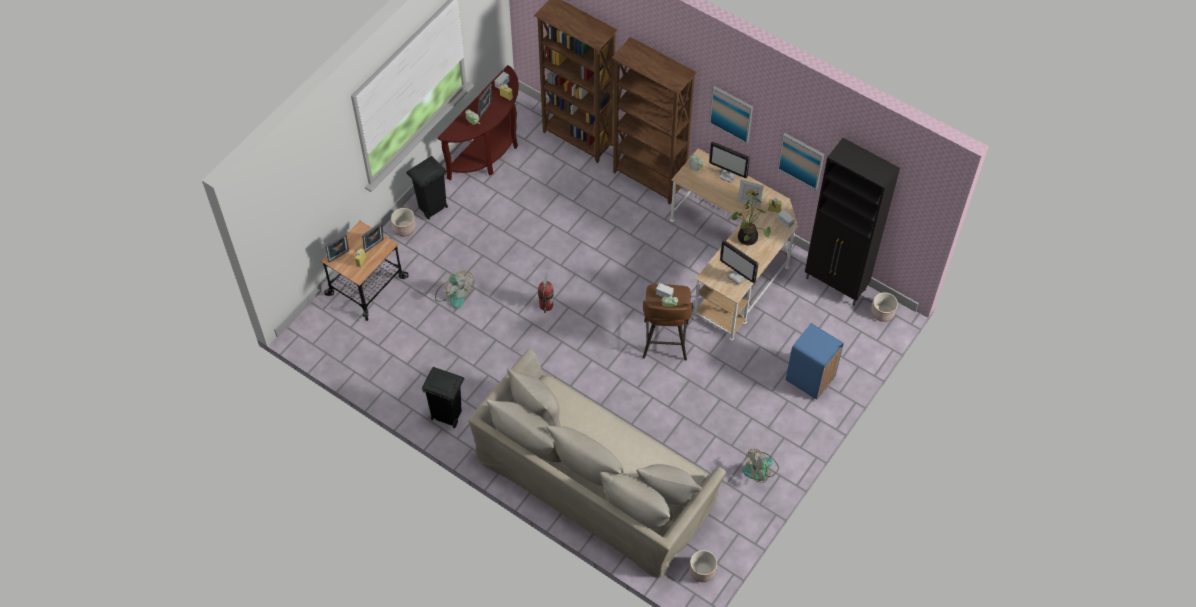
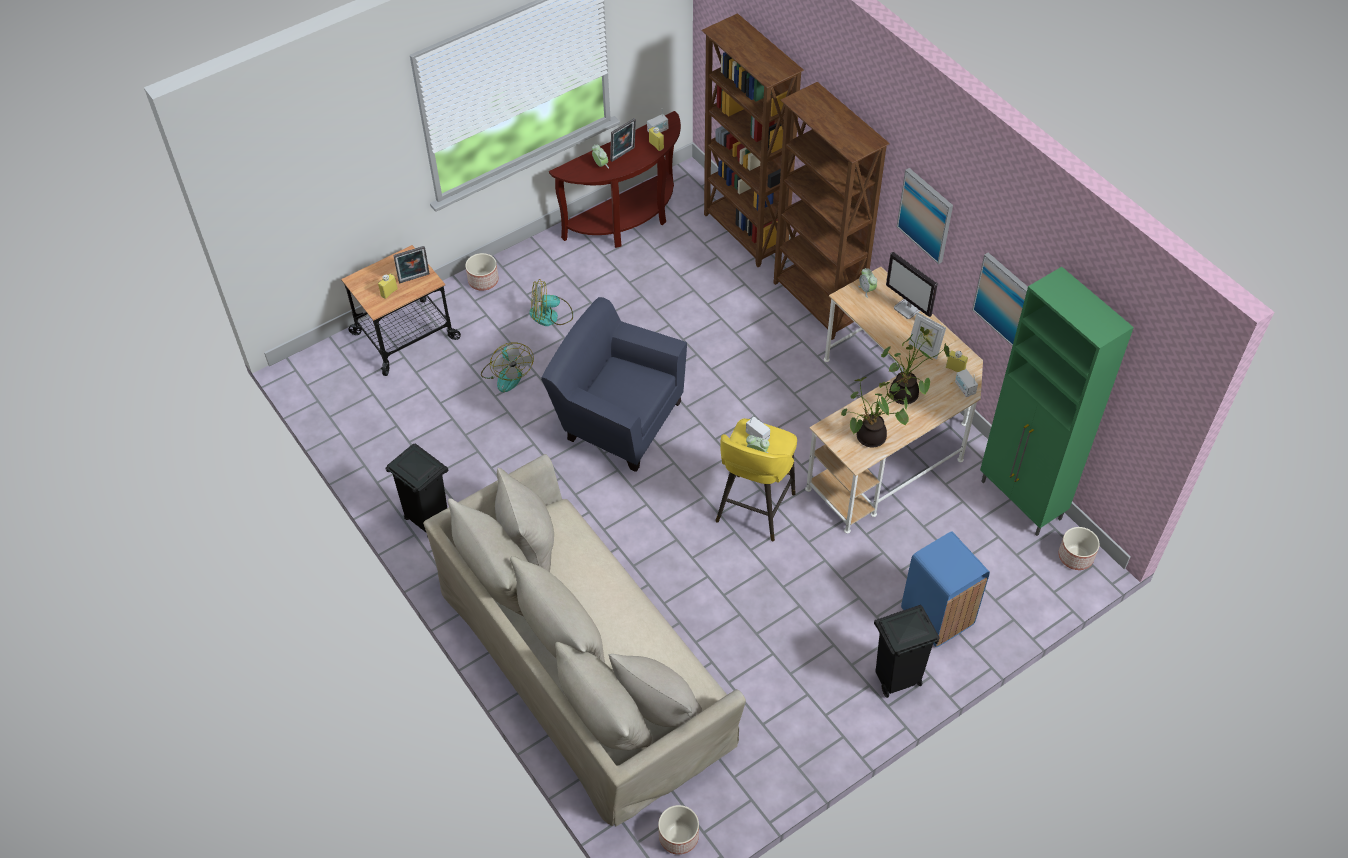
camera: 20 degrees right, 5 degrees down
(339, 257) = (365, 280): picture frame -> none
(432, 208) = (527, 267): black trash can -> black trash can (895, 680)
(546, 305) = (617, 419): fire extinguisher -> blue armchair
(665, 342) = (754, 509): brown stool -> yellow stool
(738, 275) = (870, 439): monitor -> potted plant
(760, 470) = (818, 720): fan -> fan (551, 315)
(836, 285) = (1021, 501): black cabinet -> green cabinet

